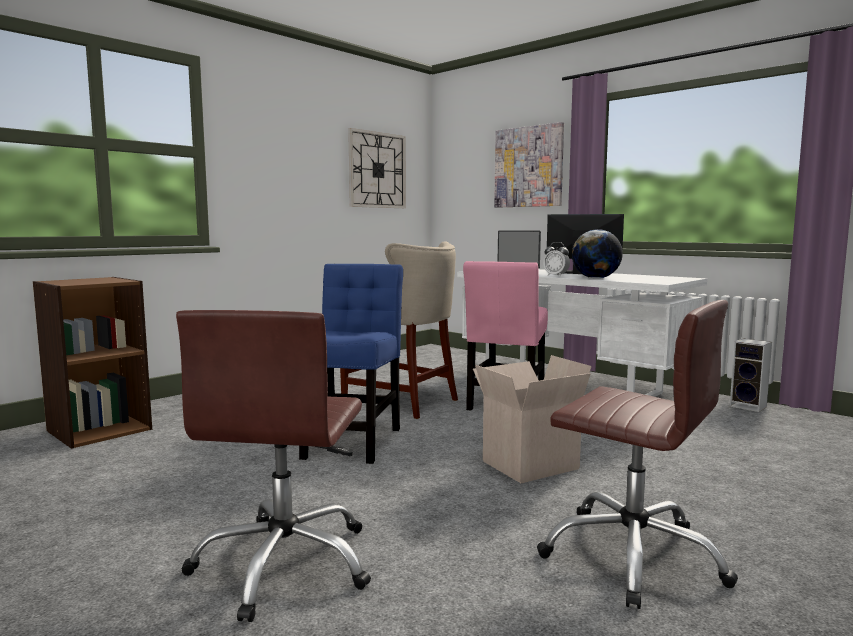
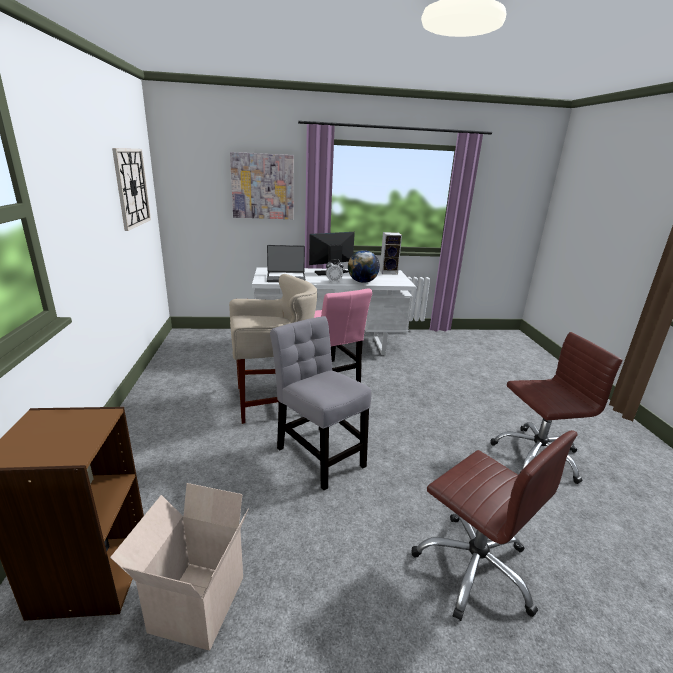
camera: 50 degrees left, 15 degrees up
(353, 441) = (318, 454): blue chair -> grey chair
(529, 464) = (422, 421): cardboard box -> cardboard box (196, 601)
(749, 406) = (419, 335): speaker -> speaker (389, 272)

